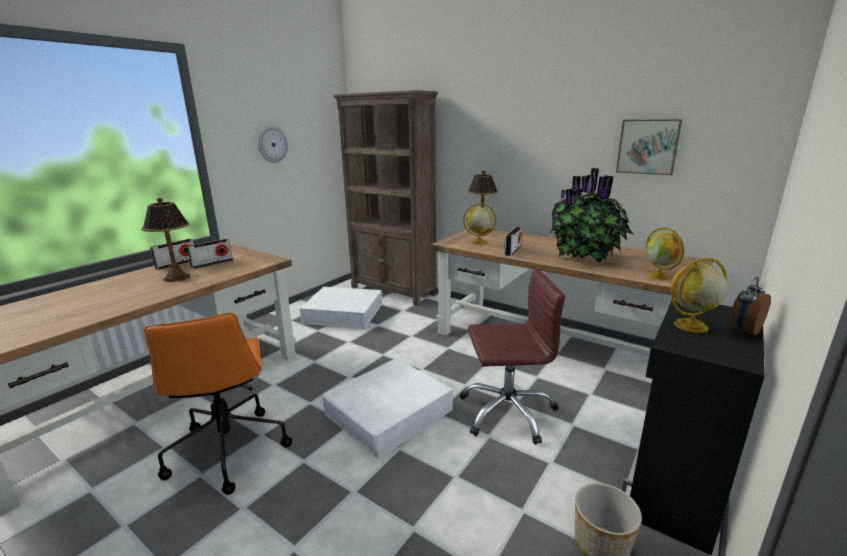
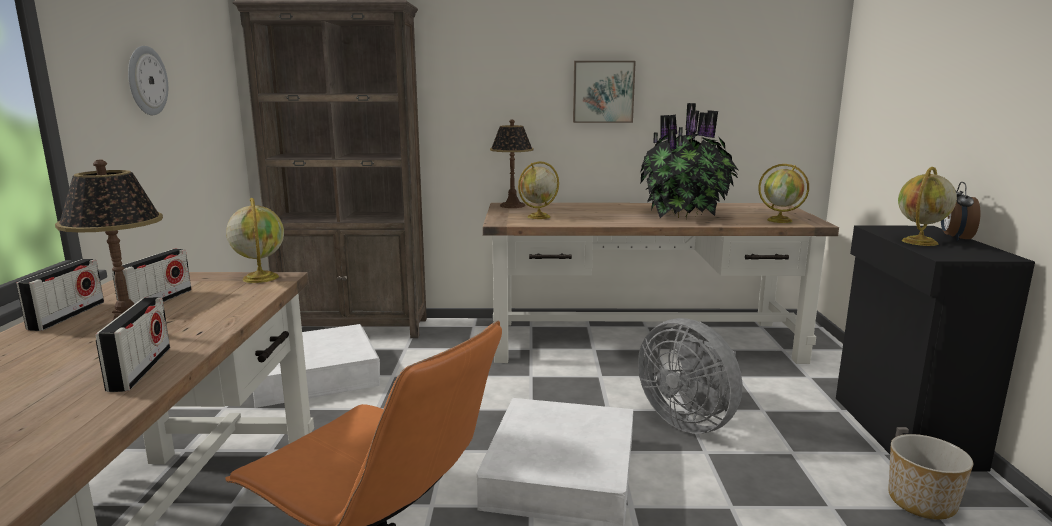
camera: 35 degrees left, 5 degrees down
(267, 258) = (260, 277): none -> globe
(507, 411) = (689, 421): brown office chair -> grey fan
(512, 250) = (598, 219): radio -> radio (140, 369)
(648, 146) = (710, 82): picture -> picture (603, 92)

